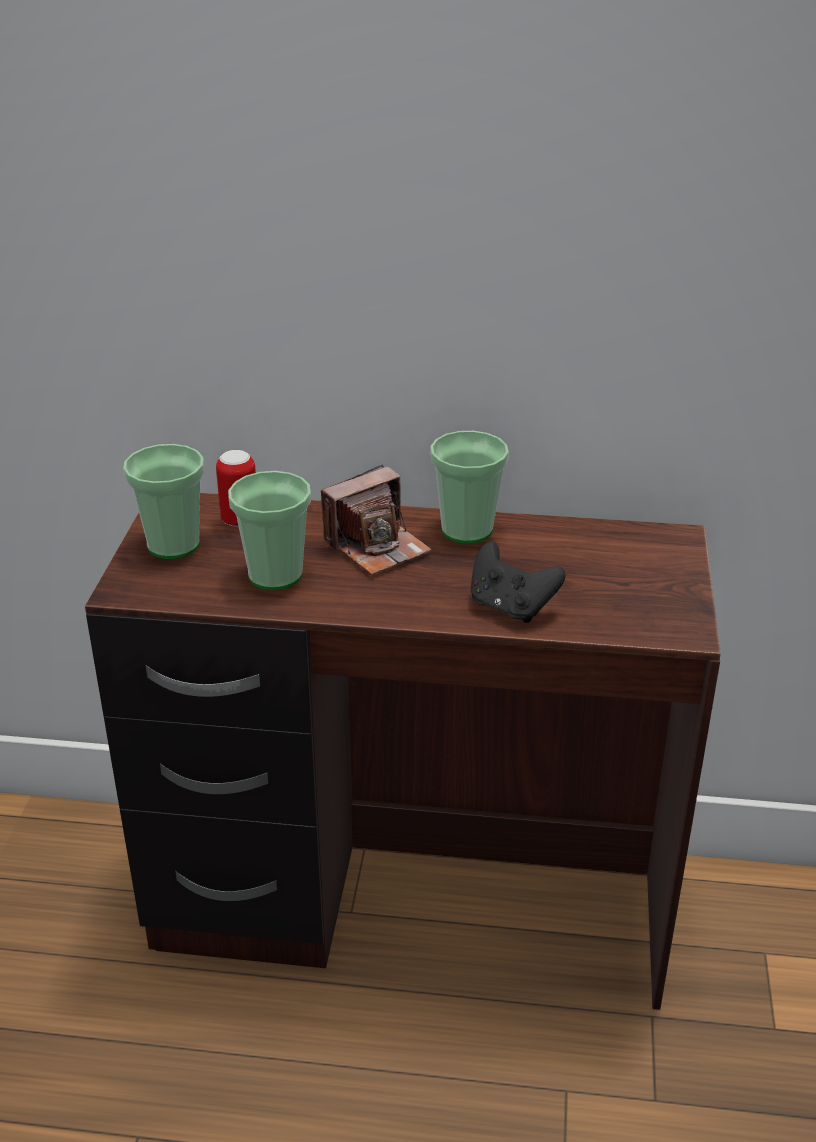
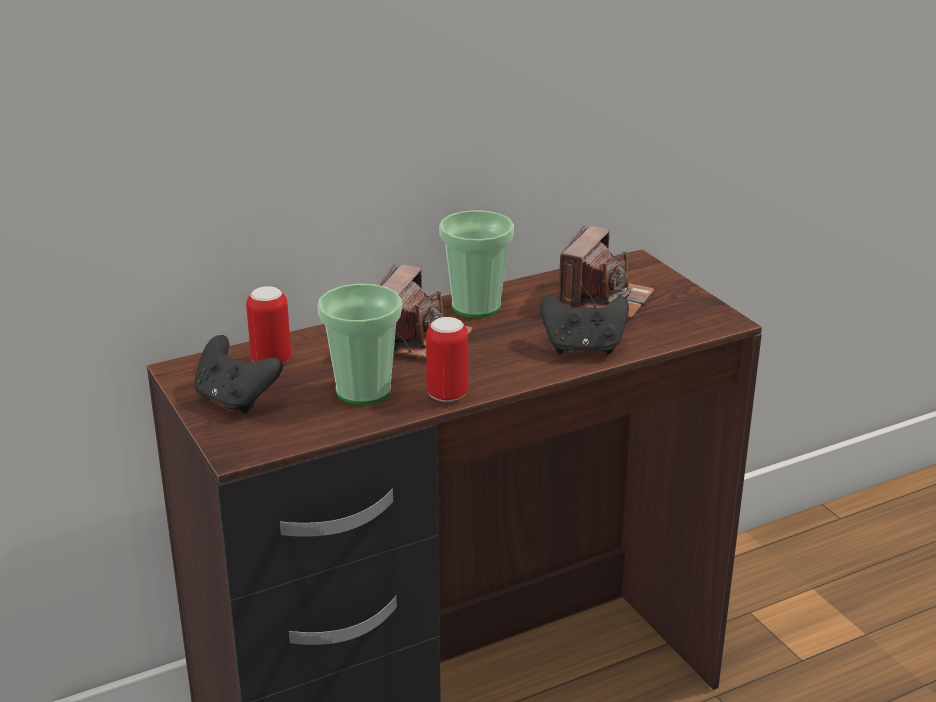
camera: 35 degrees left, 5 degrees down
(173, 545) = (235, 400): cup -> black game controller
(336, 606) = (447, 394): none -> can
(595, 565) = (604, 299): none -> camera

